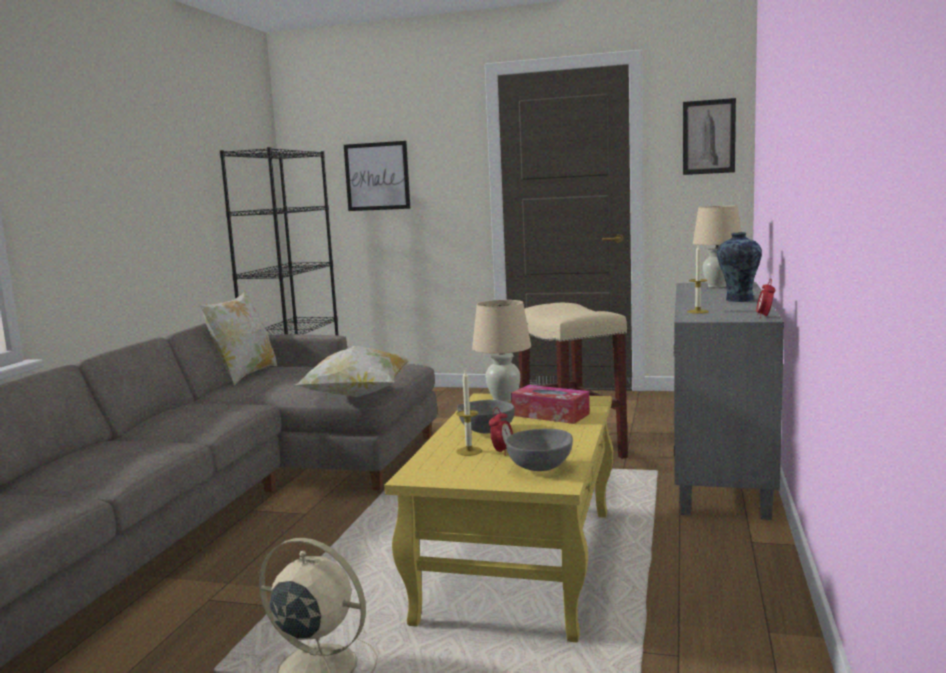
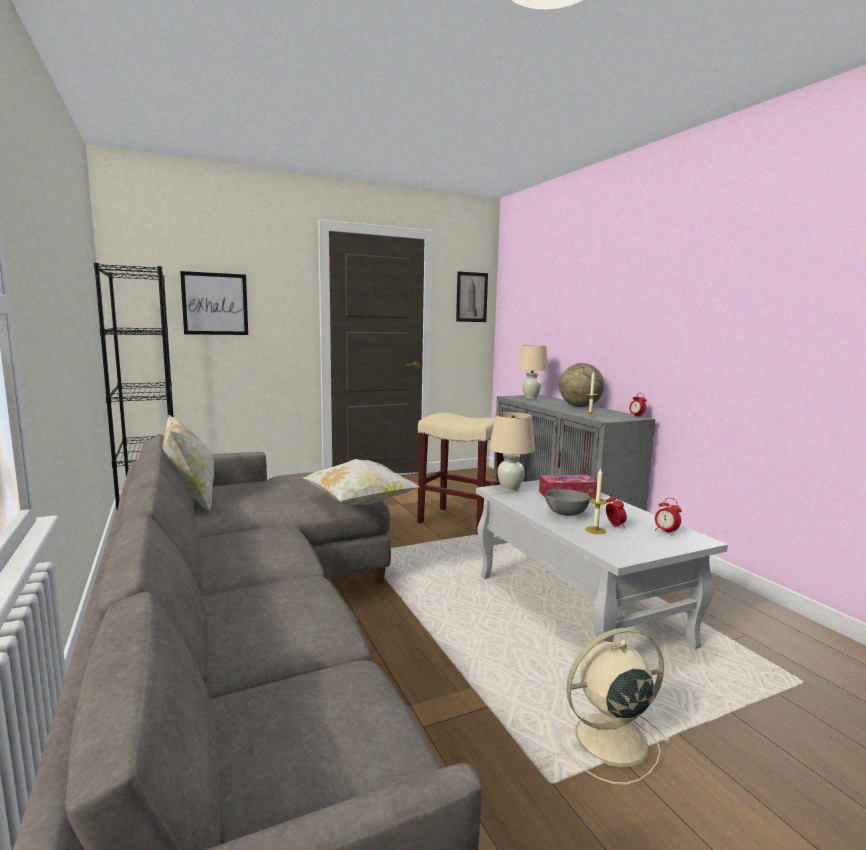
camera: 40 degrees left, 0 degrees up
(520, 562) = (576, 608): yellow coffee table -> white coffee table
(542, 468) = (666, 532): grey bowl -> alarm clock
(738, 300) = (579, 406): vase -> globe

